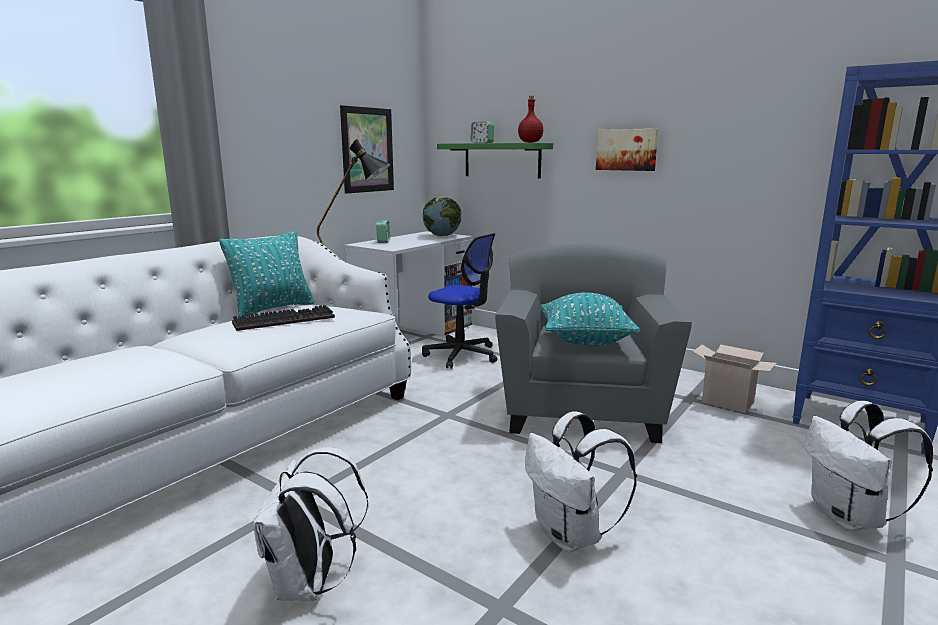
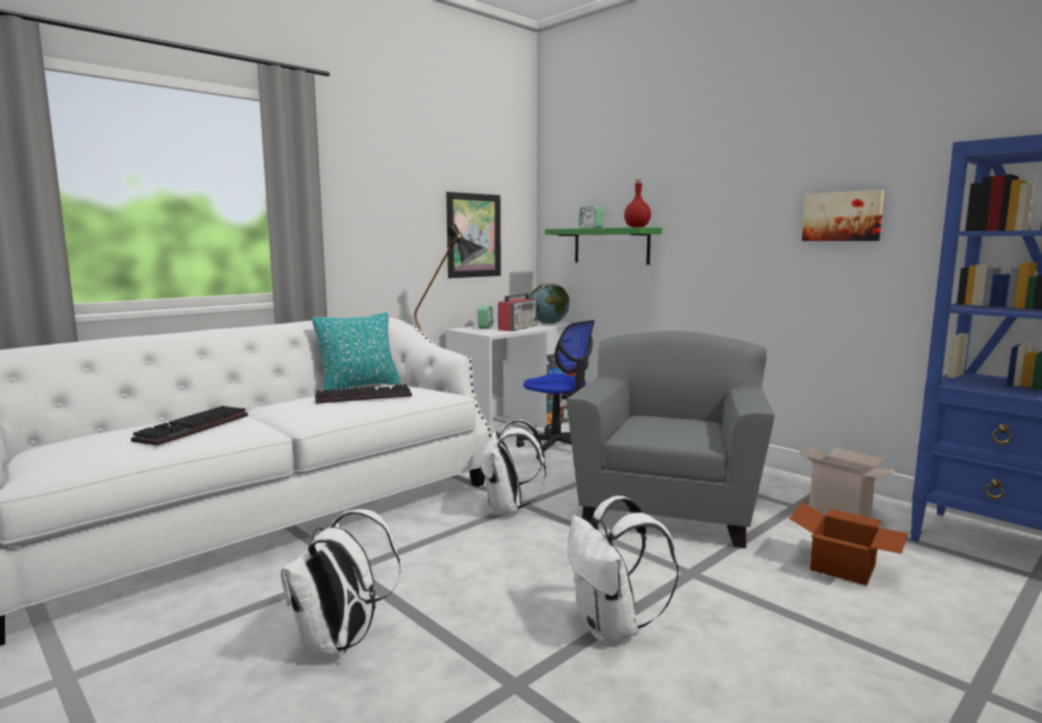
camera: 10 degrees right, 5 degrees down
(110, 368) = (193, 429): none -> keyboard
(415, 241) = (518, 328): none -> radio
(585, 341) = (666, 432): turquoise pillow -> none
(627, 150) = (737, 234): picture -> picture (842, 216)
(750, 454) = (844, 568): none -> cardboard box
(850, 518) = (940, 643): white backpack -> white backpack (508, 510)

